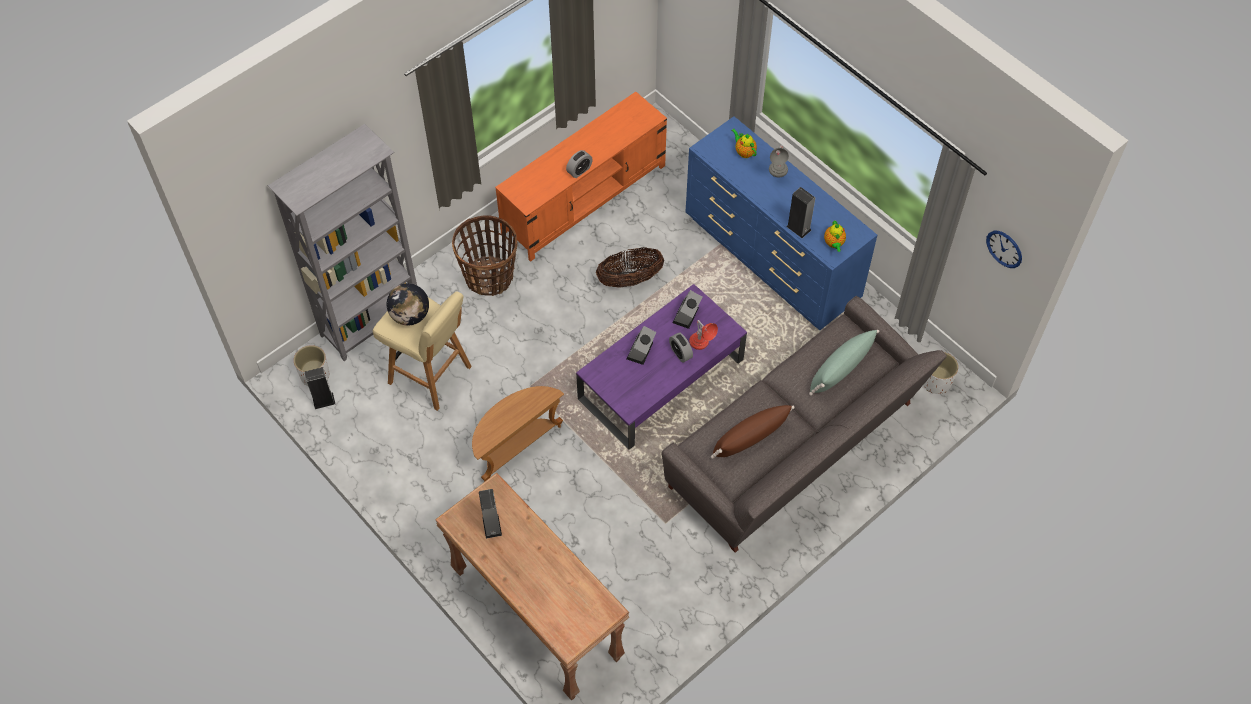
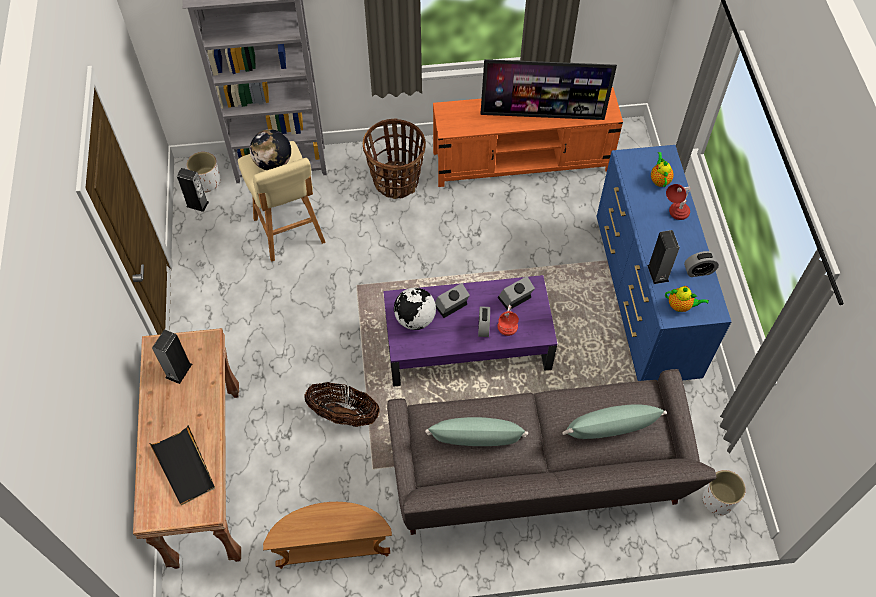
camera: 35 degrees right, 0 degrees up
(515, 446) = (306, 327): brown side table -> brown side table (333, 548)
(563, 592) = (184, 467): none -> black tray
(579, 170) = (512, 125): alarm clock -> alarm clock (698, 271)
(597, 148) = (542, 115): none -> television
(621, 379) = (415, 319): none -> globe
(630, 279) = (507, 246): basket -> basket (344, 414)
(749, 439) = (476, 439): brown pillow -> green pillow
(777, 175) = (675, 215): grey table lamp -> red table lamp
(834, 244) = (681, 306): teapot -> teapot turned 105 degrees counterclockwise
(1004, 249) = (833, 403): wall clock -> none

